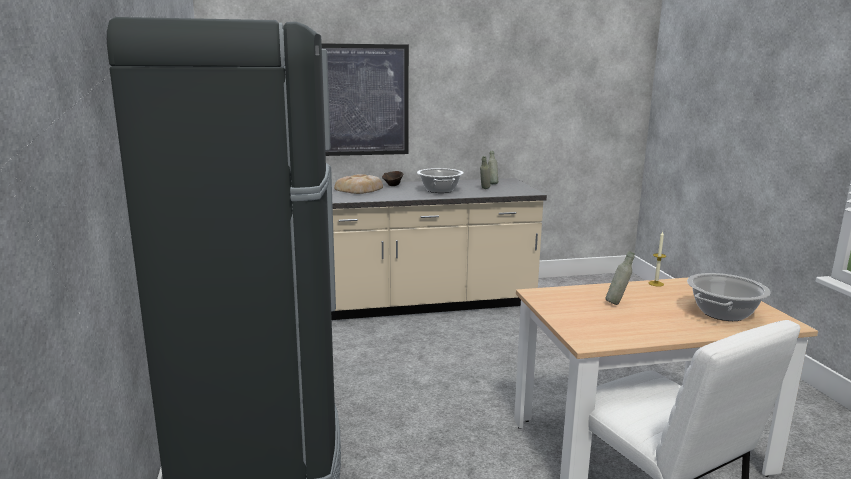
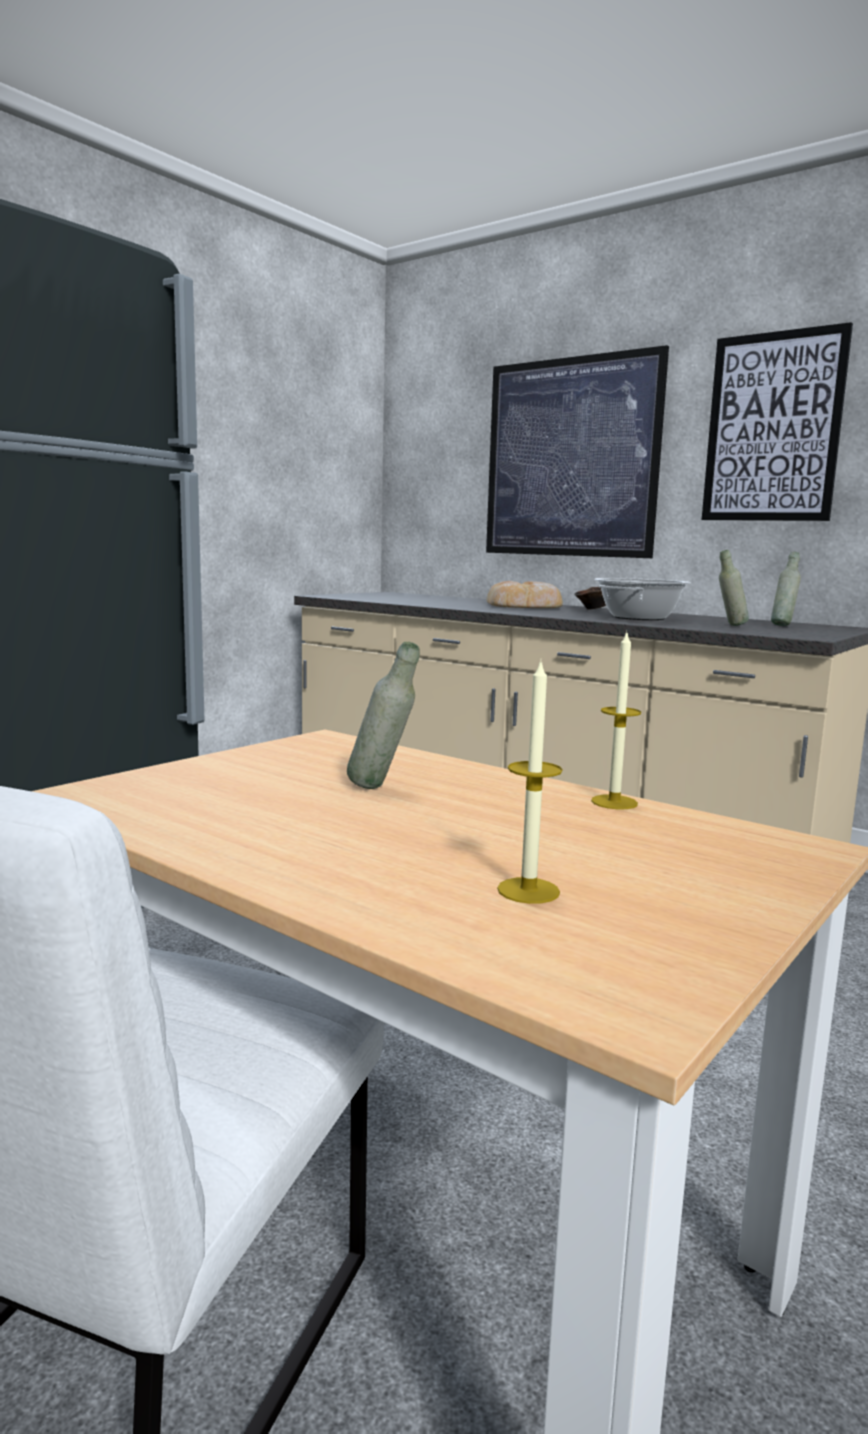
camera: 50 degrees right, 5 degrees down
(462, 89) = (773, 428): none -> picture
(723, 313) = (528, 890): cooking pot -> candle

